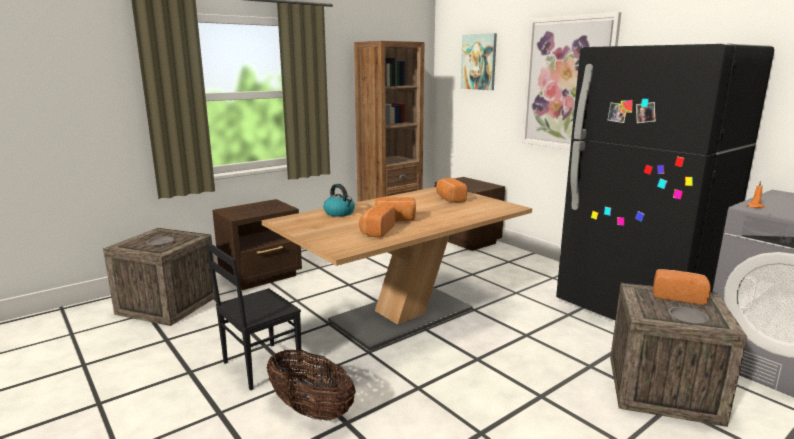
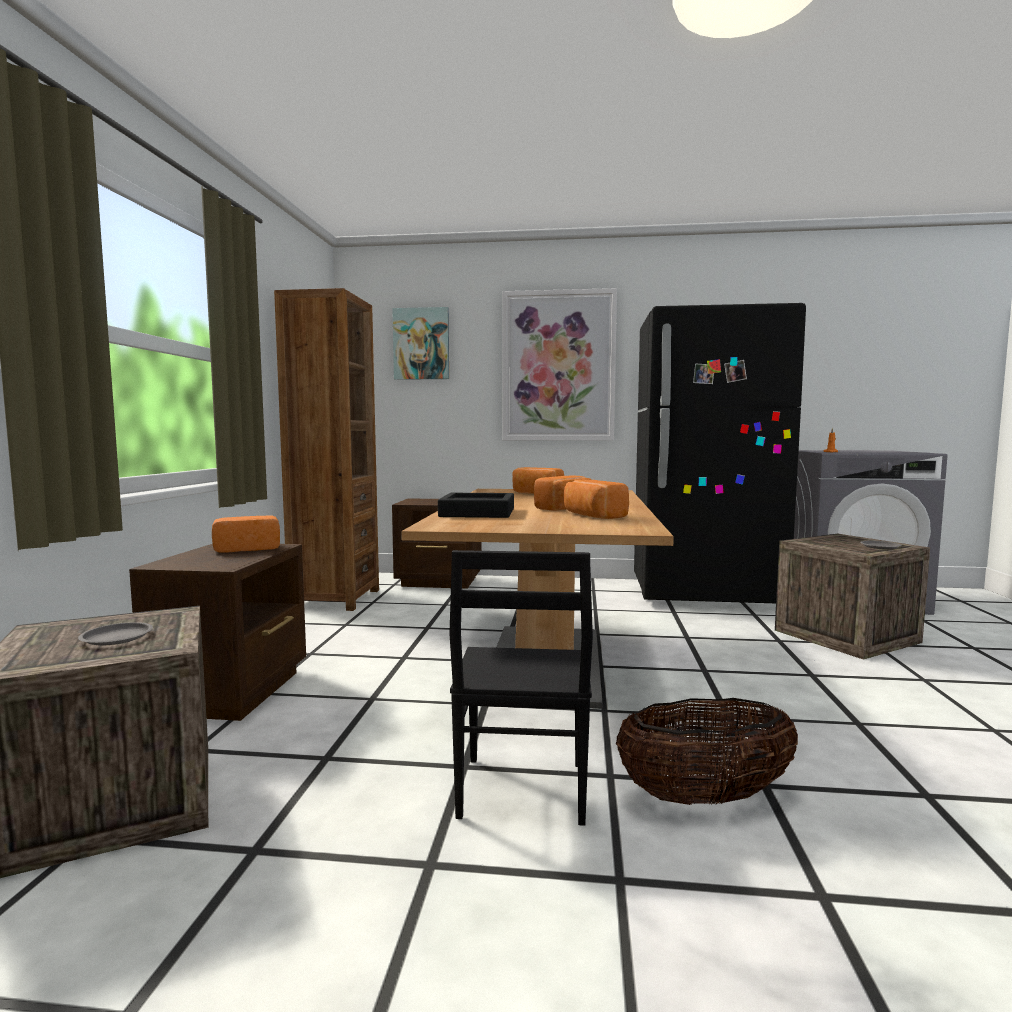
camera: 45 degrees left, 10 degrees down
(340, 213) = (477, 513): kettle -> black tray
(678, 296) = (833, 539): bread -> bread (247, 548)

